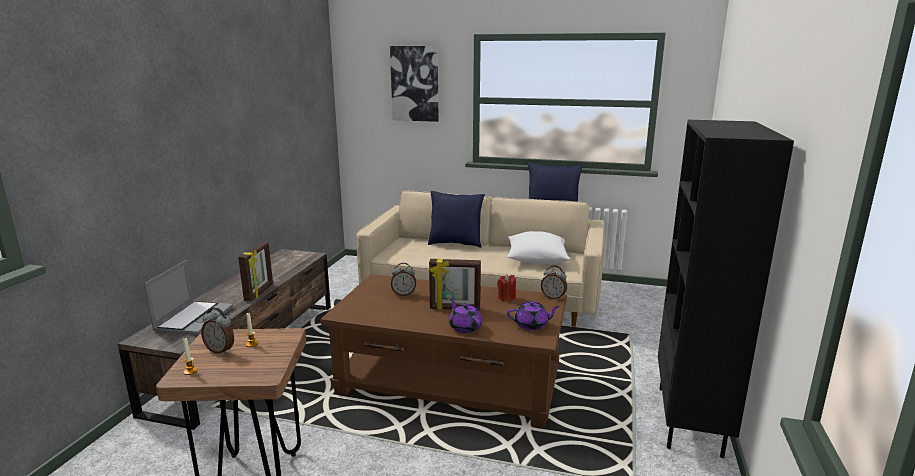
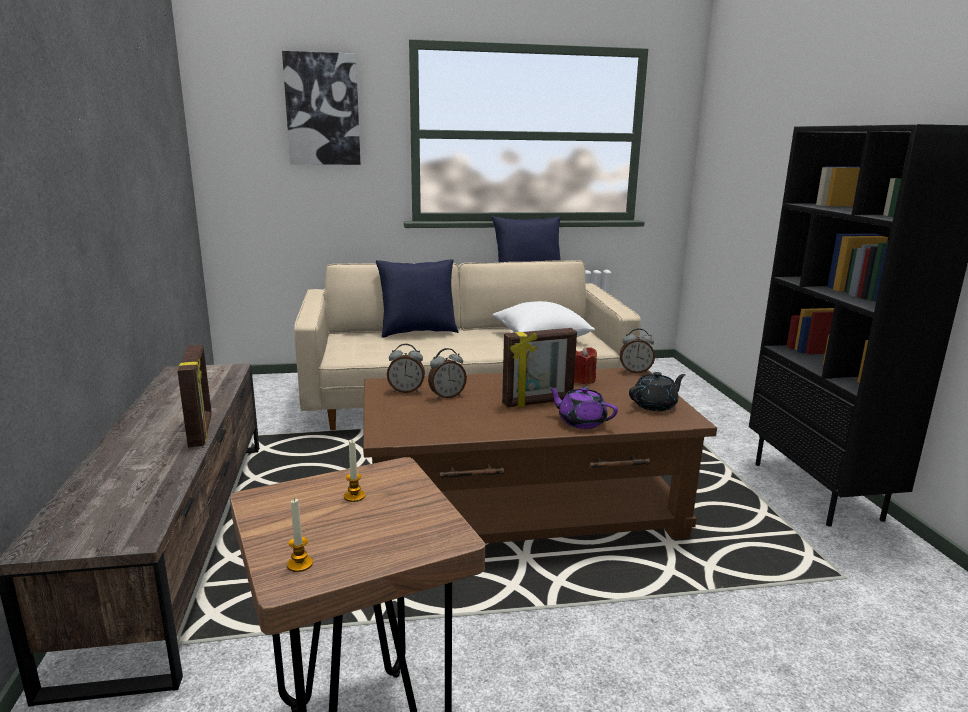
camera: 25 degrees left, 0 degrees up
(194, 319) = (120, 491): laptop -> none
(221, 350) = (311, 517): alarm clock -> alarm clock (406, 391)
(532, 325) = (655, 405): purple teapot -> black teapot

